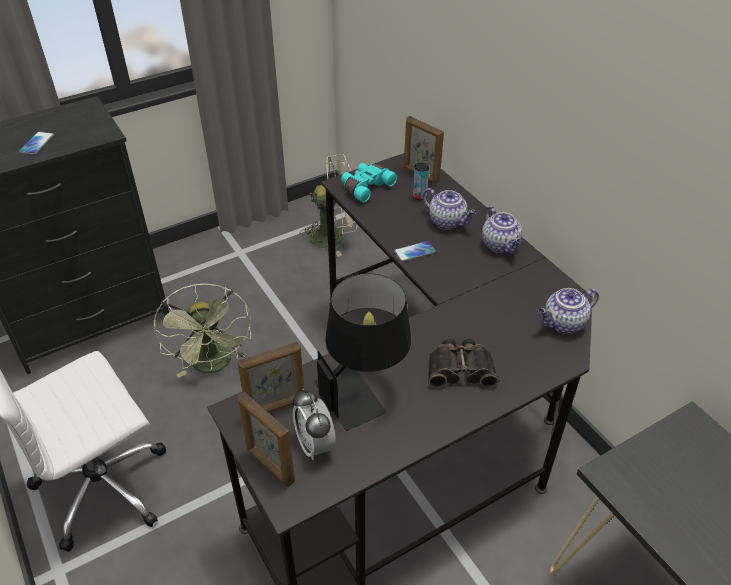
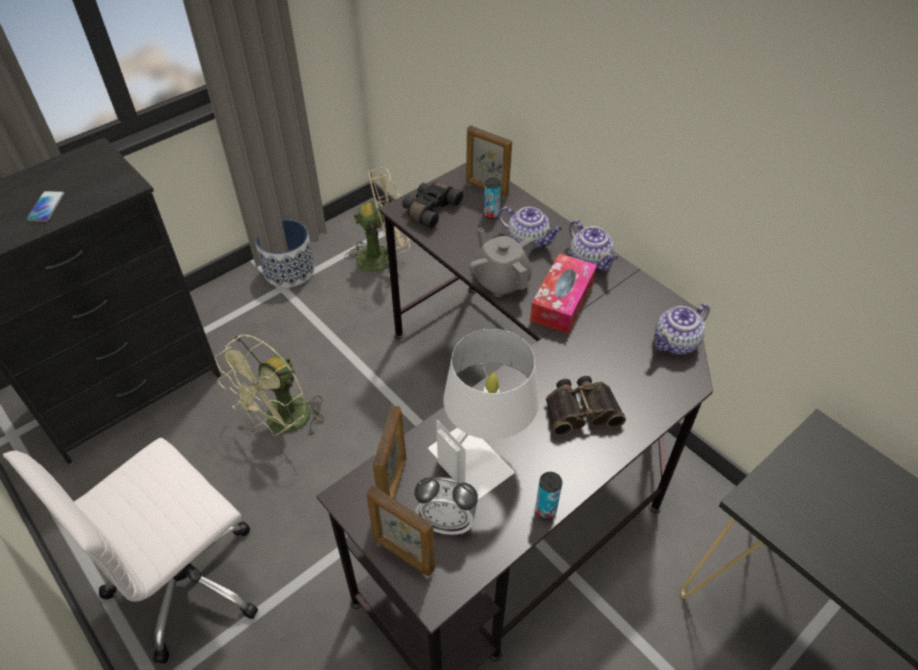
camera: 10 degrees left, 5 degrees up
(214, 365) = (282, 423): green fan -> green fan turned 60 degrees clockwise
(249, 239) = (289, 271): none -> planter
(276, 407) = (393, 484): picture frame -> picture frame turned 45 degrees counterclockwise
(315, 444) = (447, 522): alarm clock -> alarm clock turned 45 degrees counterclockwise
(363, 390) = (483, 450): black table lamp -> white table lamp
(365, 187) = (430, 209): turquoise binoculars -> black binoculars
(407, 447) = (546, 509): none -> can
(414, 252) = (501, 280): phone -> grey teapot
(466, 276) = (562, 302): none -> tissue box

